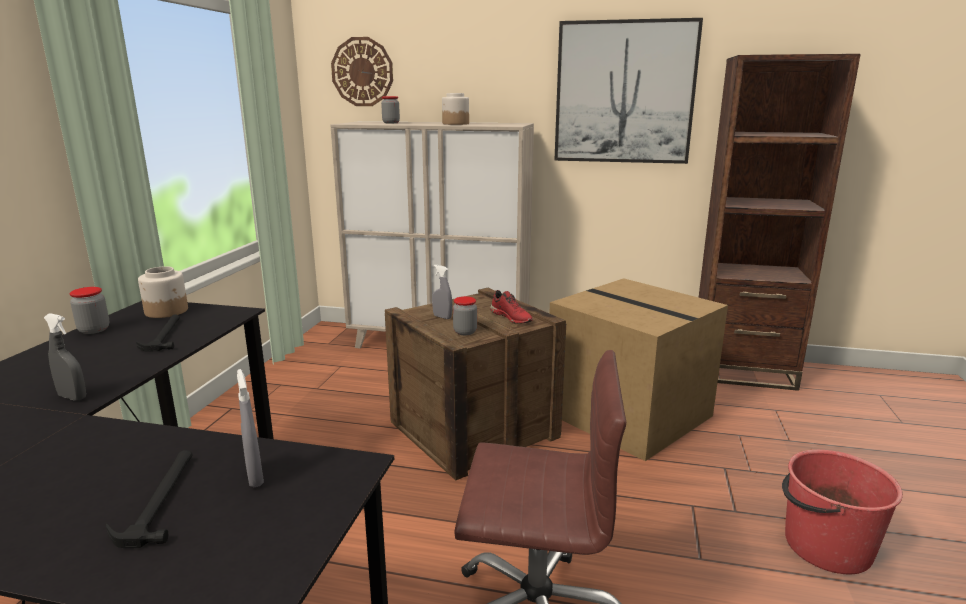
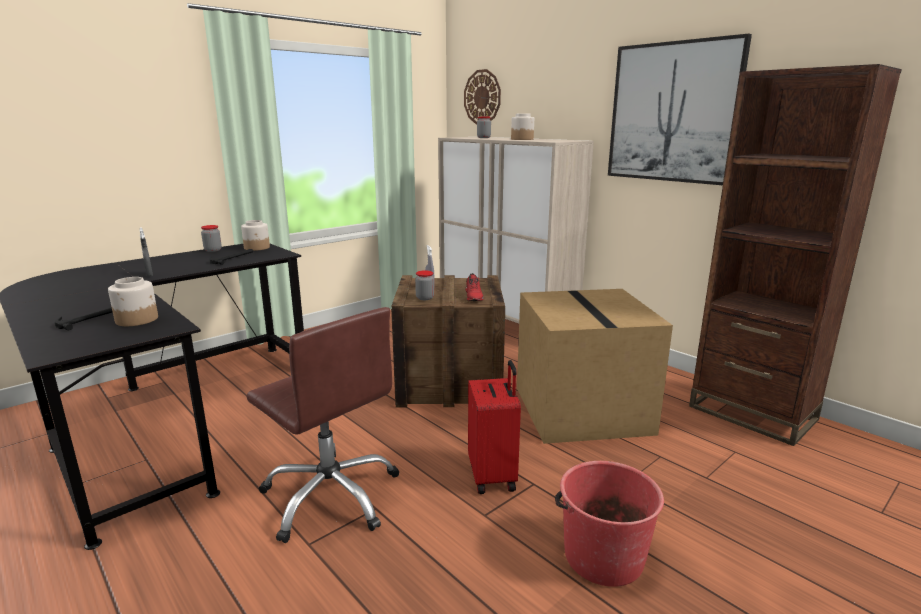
camera: 35 degrees right, 0 degrees up
(255, 477) = (137, 319): grey spray bottle -> jar
(652, 514) = (493, 476): none -> red suitcase

